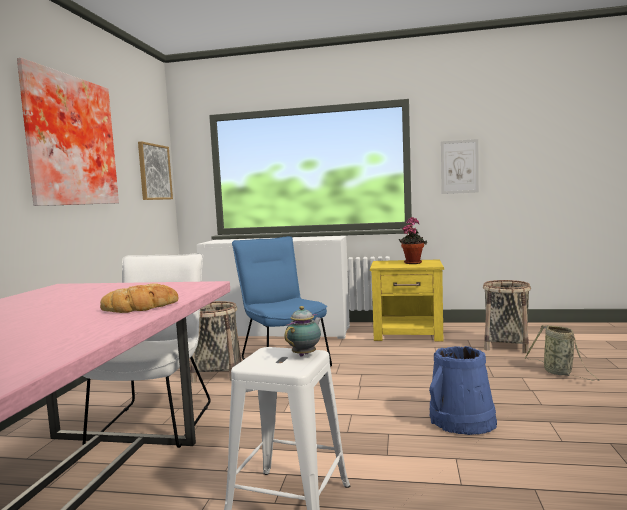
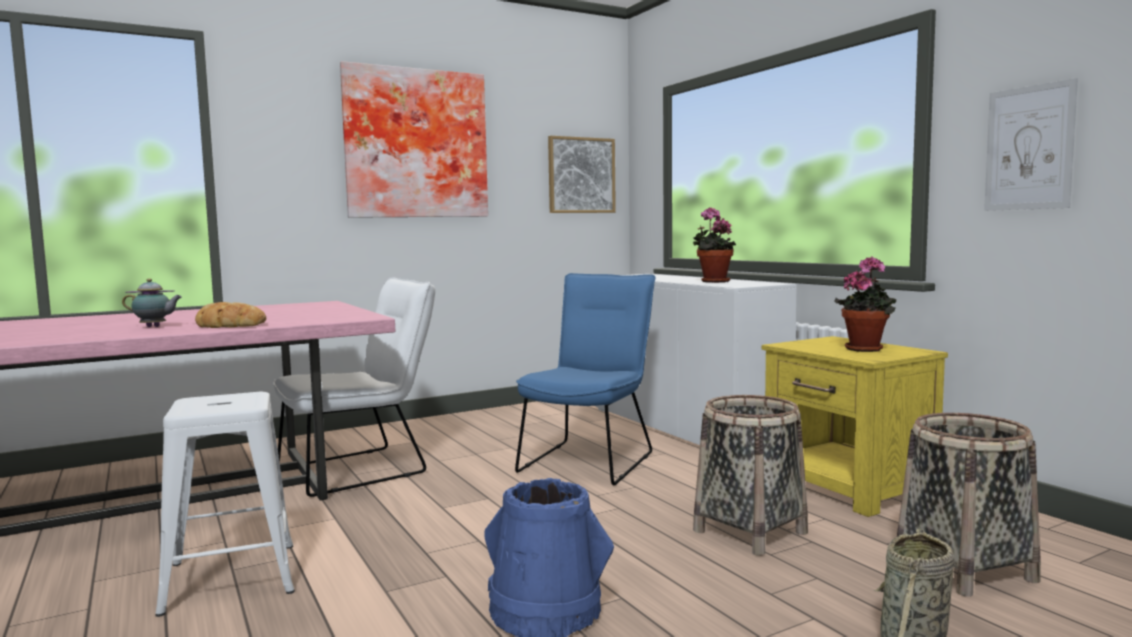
camera: 50 degrees right, 0 degrees up
(217, 373) = (504, 449): basket -> basket (750, 532)
(301, 238) = (712, 282): none -> potted plant
(305, 354) = (239, 405): teapot -> teapot (155, 327)

